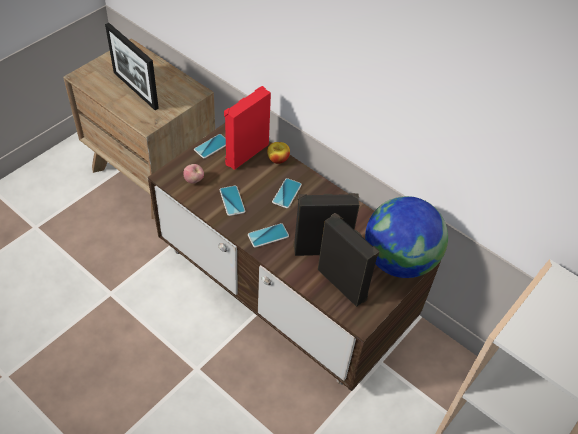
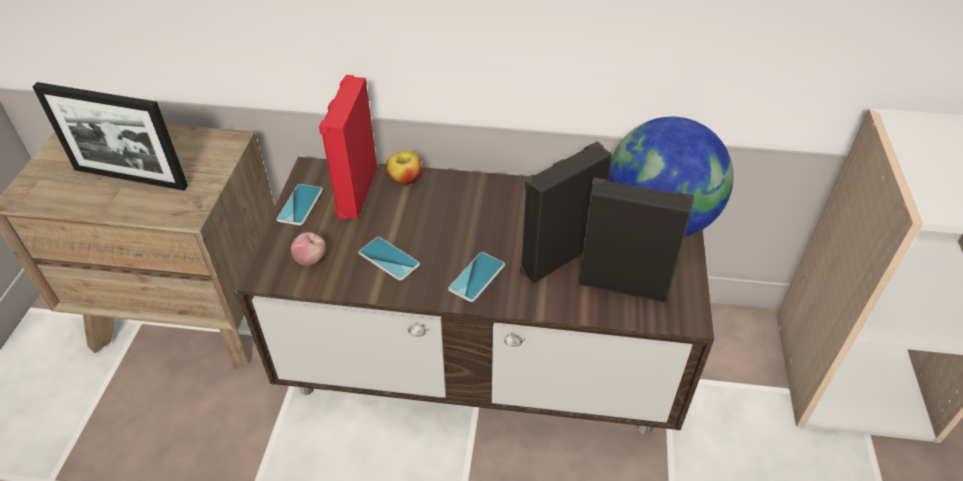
camera: 30 degrees left, 5 degrees down
(286, 193) = (453, 213): phone -> none

